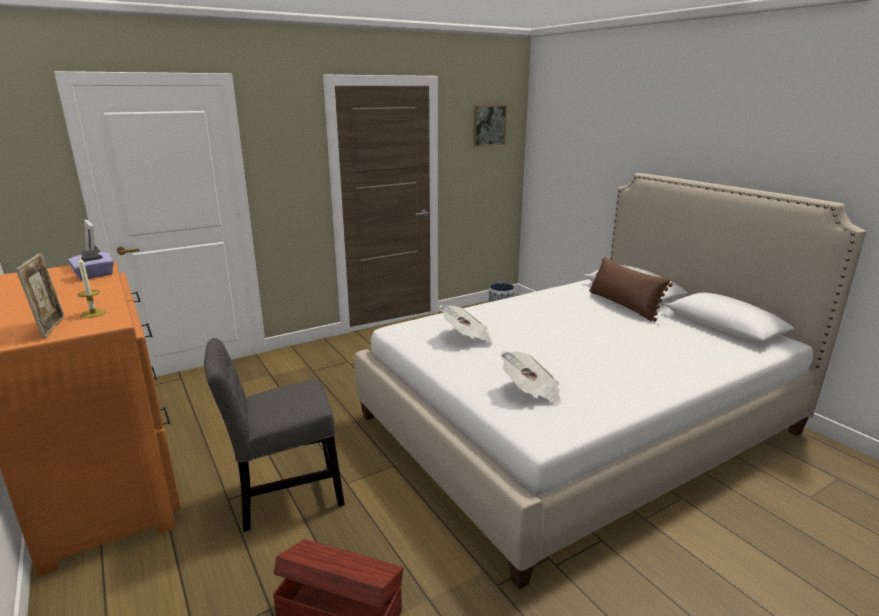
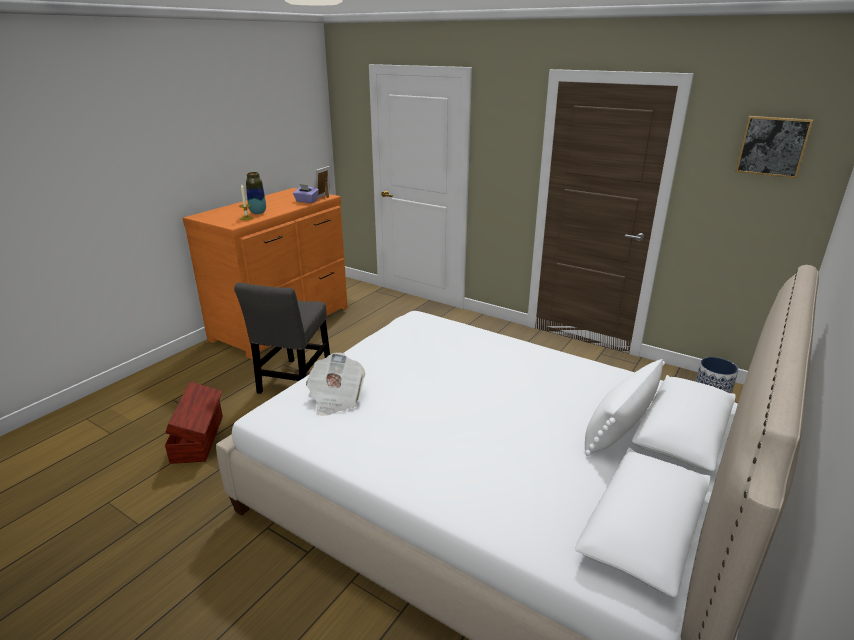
camera: 65 degrees right, 5 degrees up
(51, 327) = (223, 217): picture frame -> none
(81, 305) = (258, 212): none -> vase
(284, 496) = (294, 381): grey chair -> grey chair turned 120 degrees counterclockwise
(466, 336) = (421, 346): newspaper -> none
(623, 305) = (619, 426): brown pillow -> white pillow

